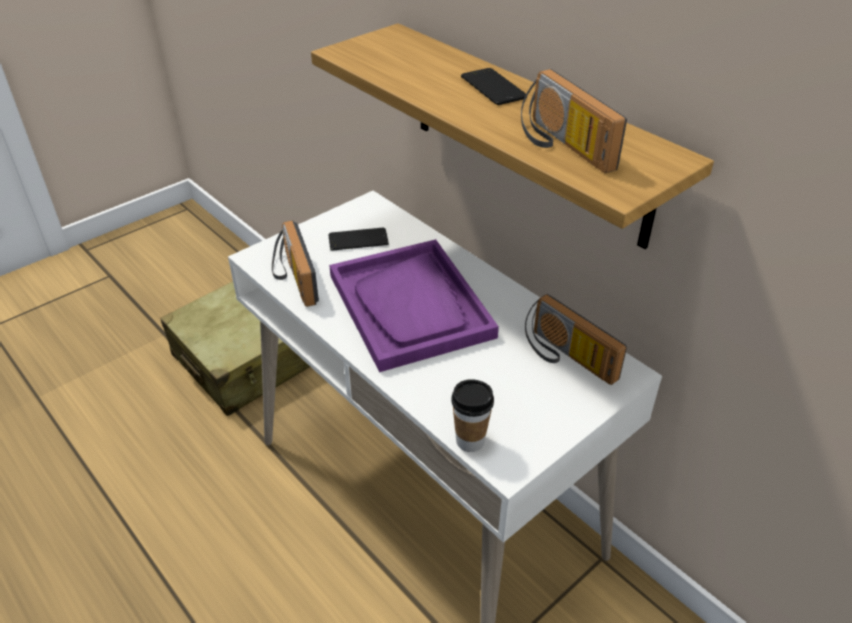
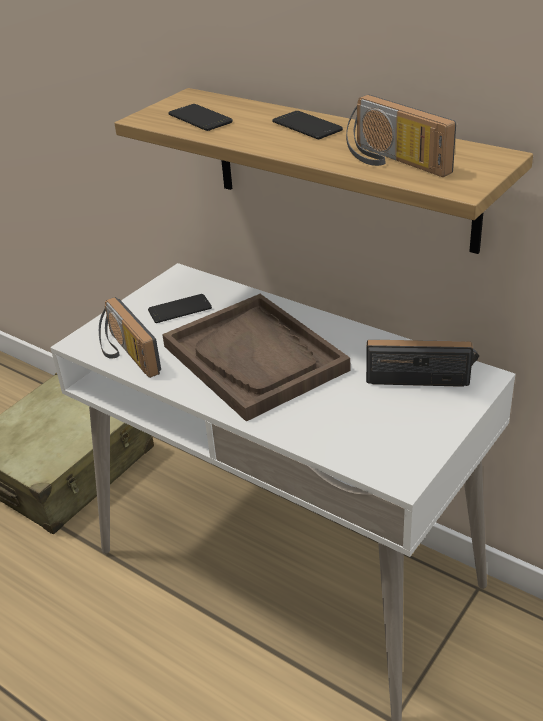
camera: 10 degrees left, 5 degrees down
(393, 61) = (200, 118): none -> phone
(410, 306) = (255, 358): purple tray -> brown tray
(470, 441) = (357, 463): cup -> none
(565, 357) = (421, 375): radio -> radio turned 150 degrees clockwise

